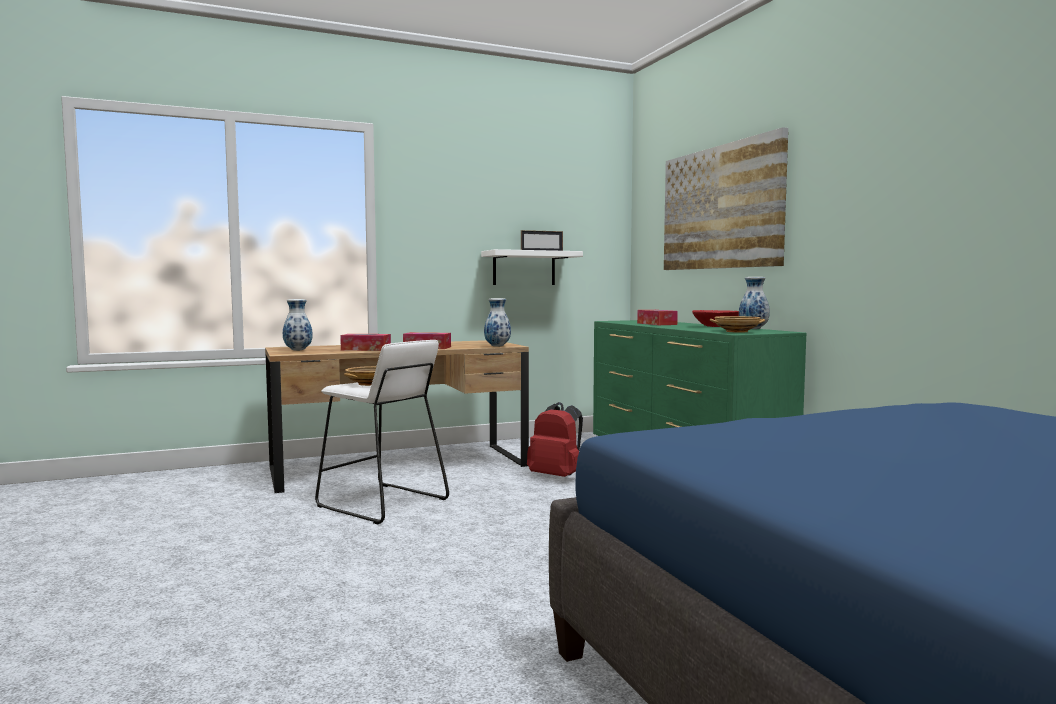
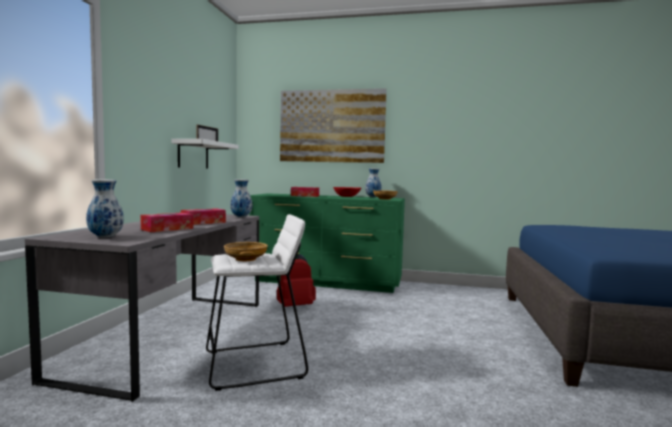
camera: 55 degrees left, 0 degrees up
(399, 467) = (173, 335): brown desk -> grey desk

